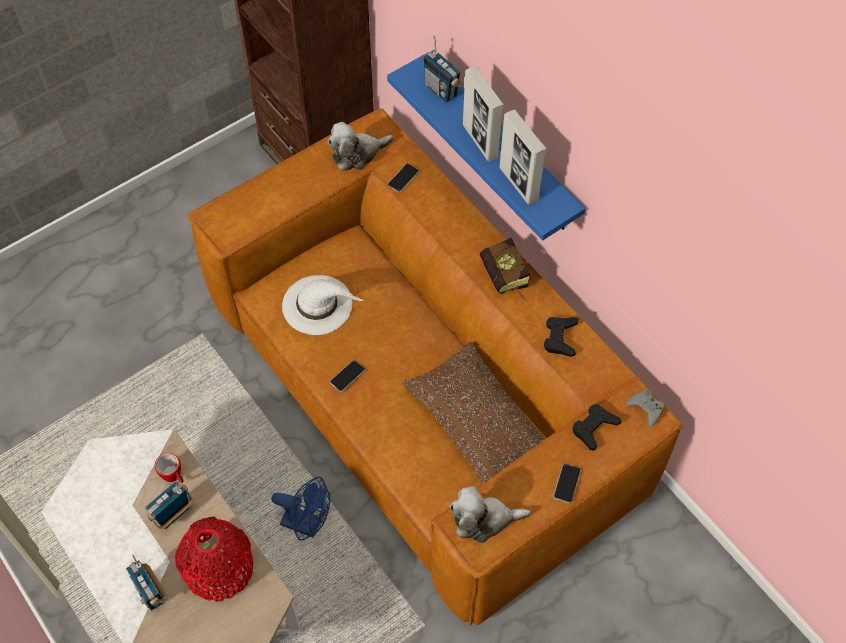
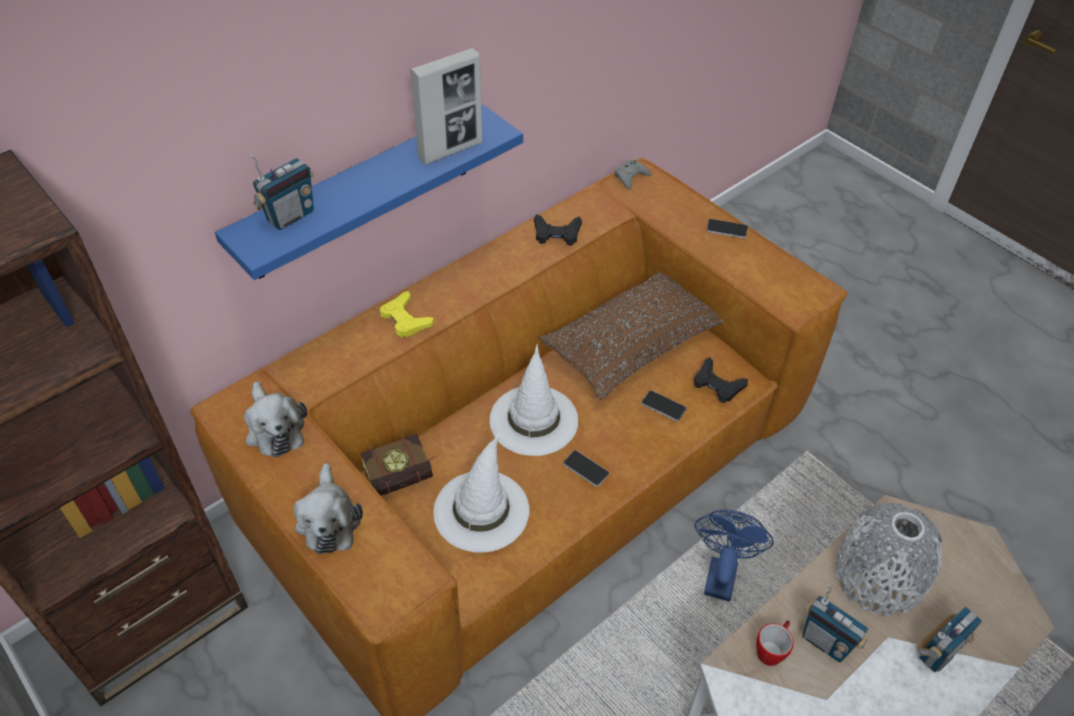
camera: 95 degrees left, 10 degrees down
(219, 568) = (878, 576): red vase -> grey vase
(400, 343) = (533, 418): none -> white hat
(403, 178) = (324, 375): phone -> phone (663, 406)
(457, 226) = (405, 319): none -> yellow game controller
(480, 141) = (382, 181): picture frame -> none
(484, 519) = (783, 289): plush toy -> plush toy (329, 520)
(506, 280) = (484, 276): book -> book (406, 476)
(594, 428) = (660, 210): black game controller -> black game controller (717, 384)

